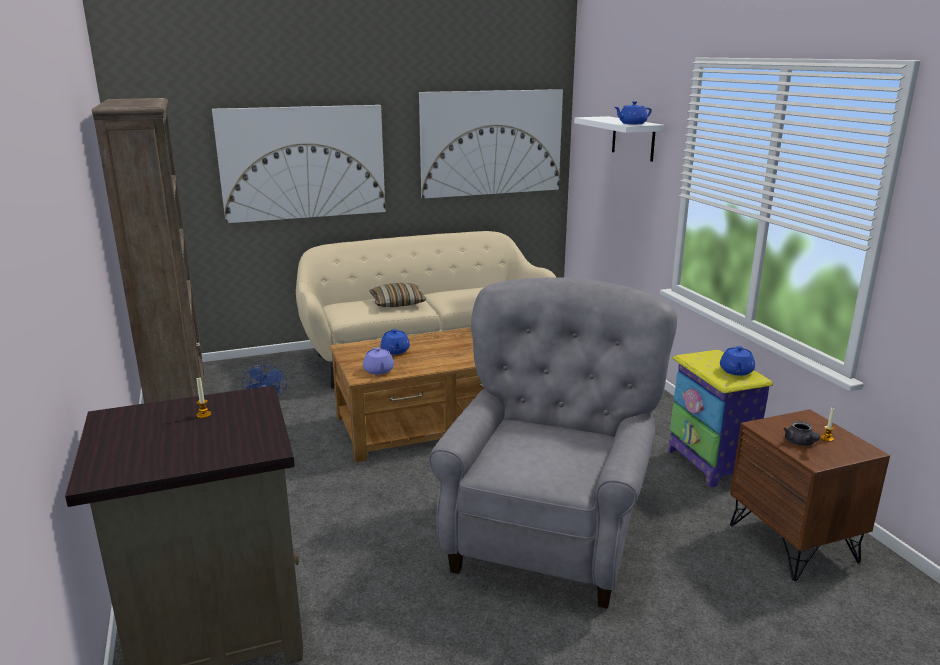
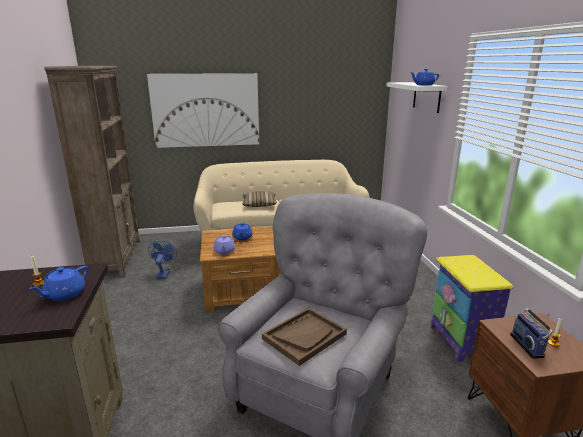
camera: 10 degrees right, 0 degrees up
(491, 143) = (332, 100): picture -> none
(541, 458) = (304, 336): none -> brown tray
(736, 371) = (484, 274): blue teapot -> blue teapot (64, 294)
(800, 443) = (528, 345): grey teapot -> radio

